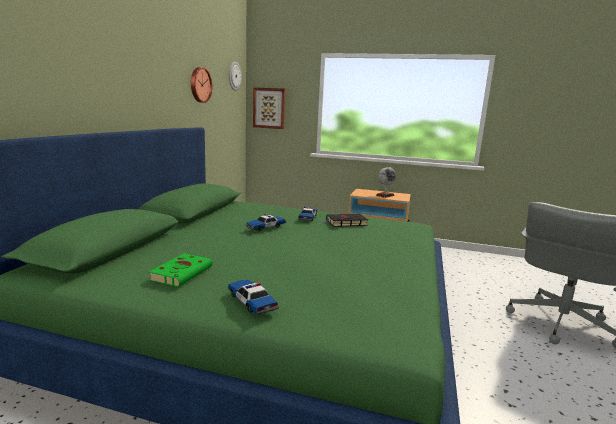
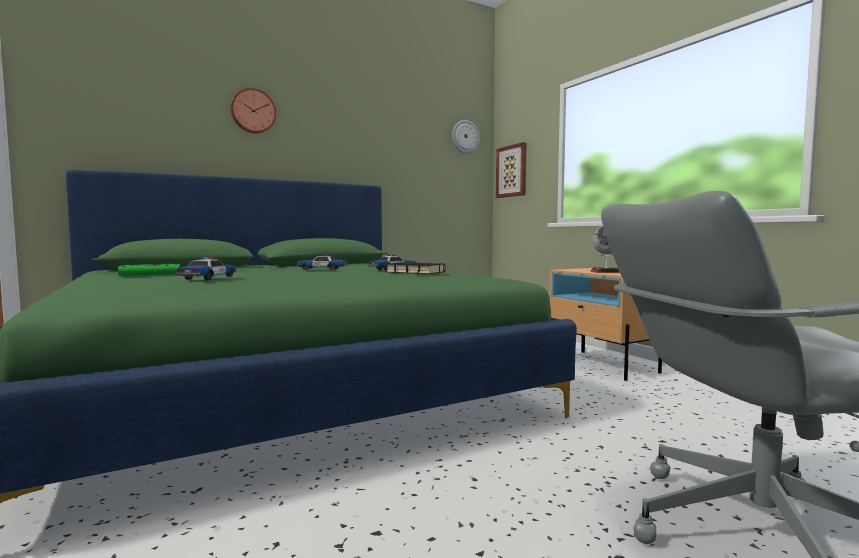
camera: 45 degrees right, 10 degrees down
(200, 85) = (396, 145): wall clock -> wall clock (253, 111)
(251, 302) = (111, 282): toy car -> toy car (208, 278)

